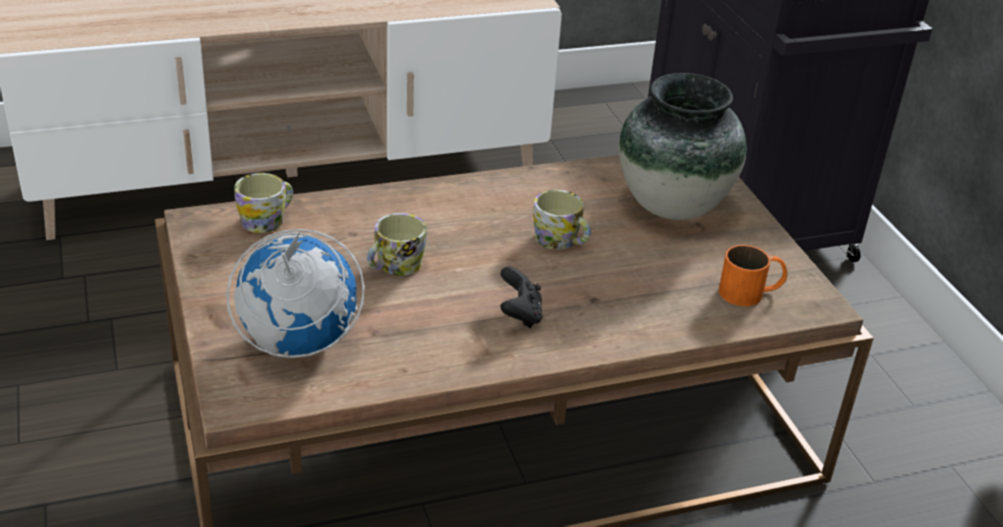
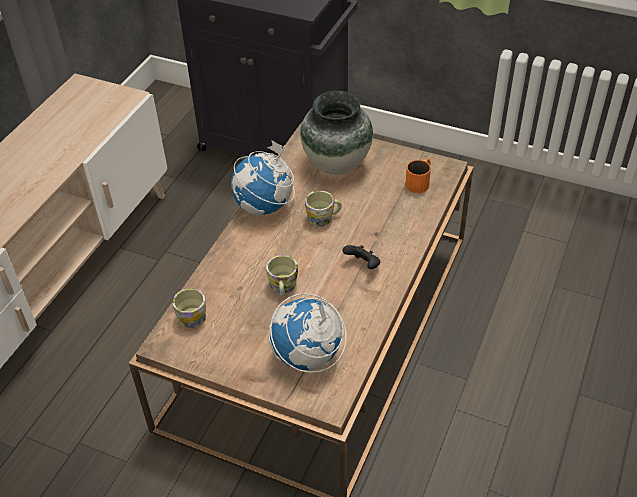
camera: 45 degrees left, 10 degrees up
(515, 187) = (265, 206): none -> globe

